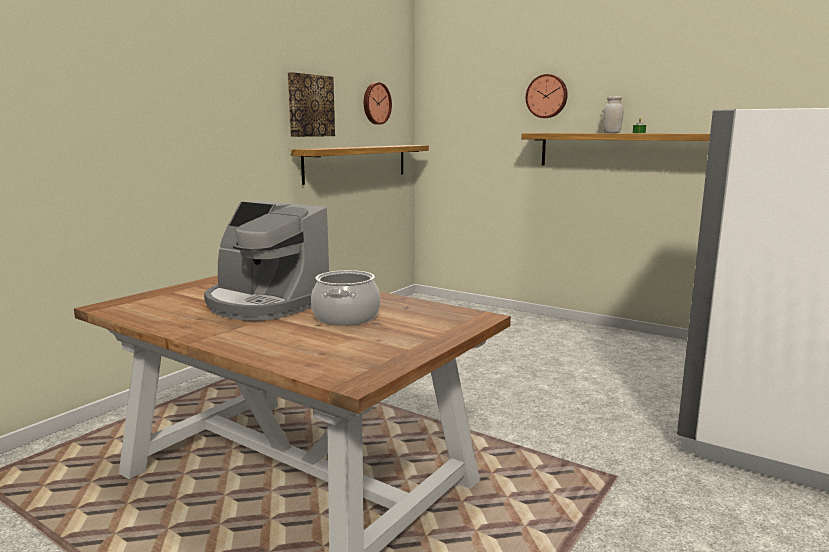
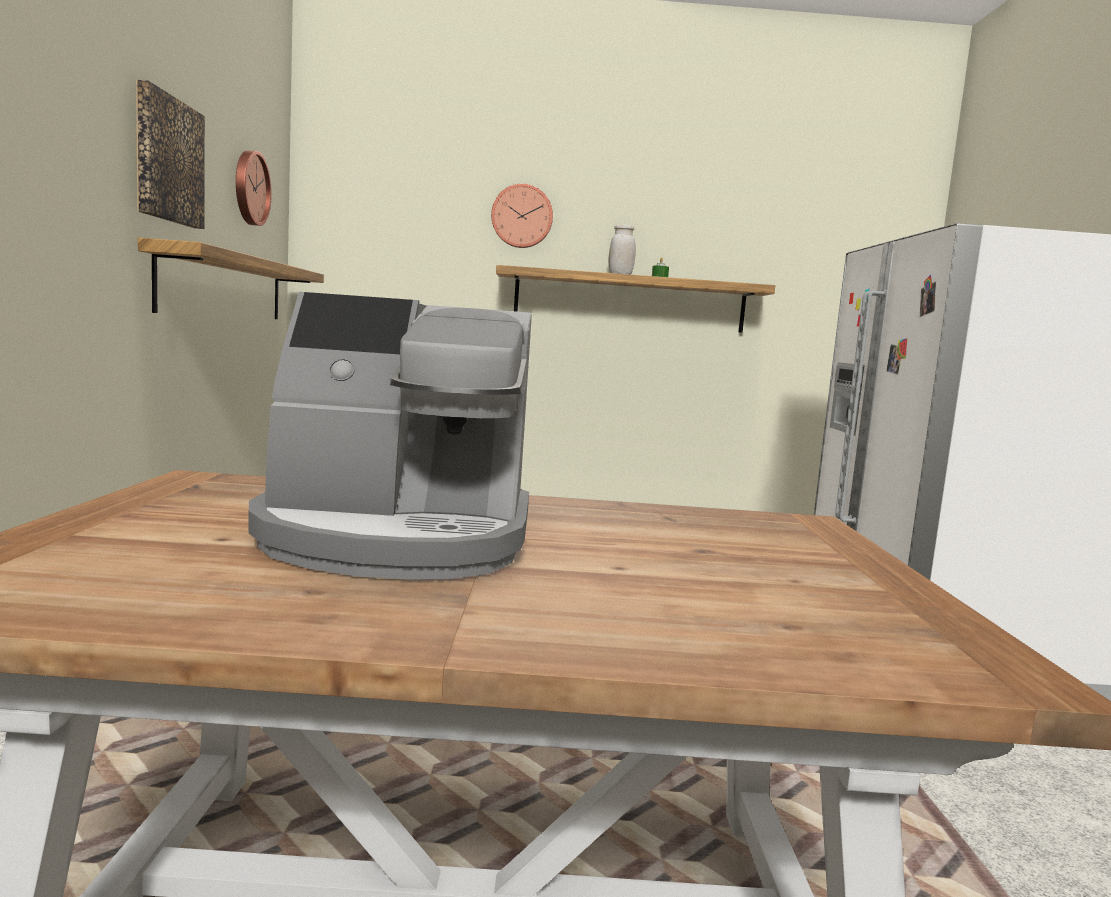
camera: 35 degrees left, 5 degrees down
(346, 317) = (628, 546): cooking pot -> none

